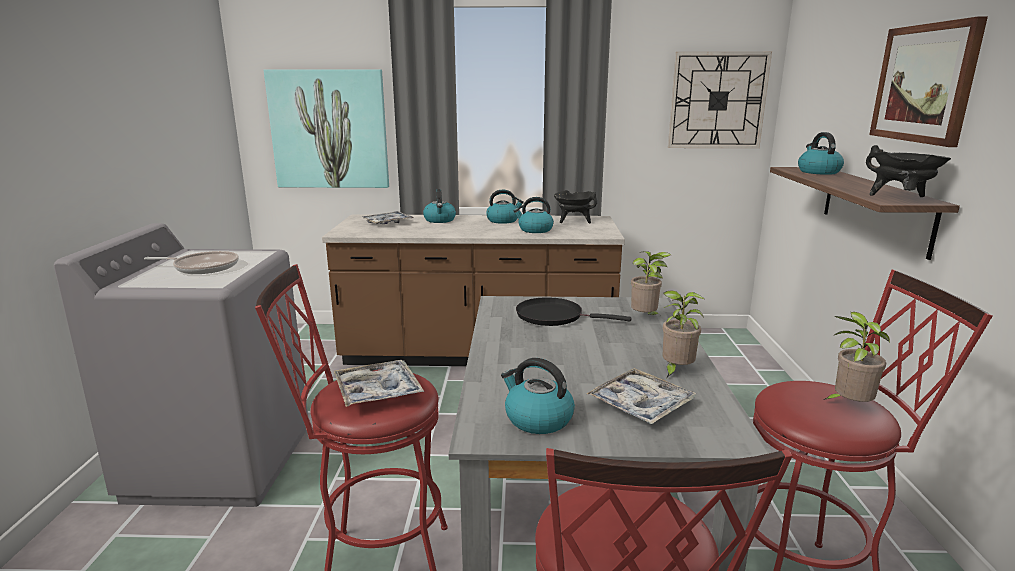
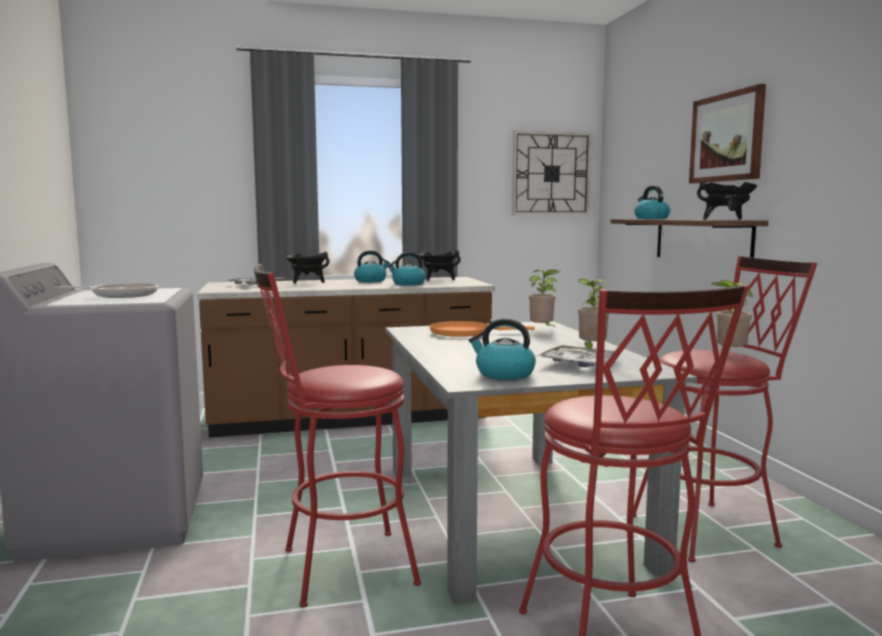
camera: 15 degrees left, 10 degrees down
(329, 129) = (181, 197): picture -> none
(378, 391) = (350, 372): tray -> none
(440, 220) = (307, 282): kettle -> black cooking pot
(554, 316) = (464, 333): black frying pan -> orange frying pan

